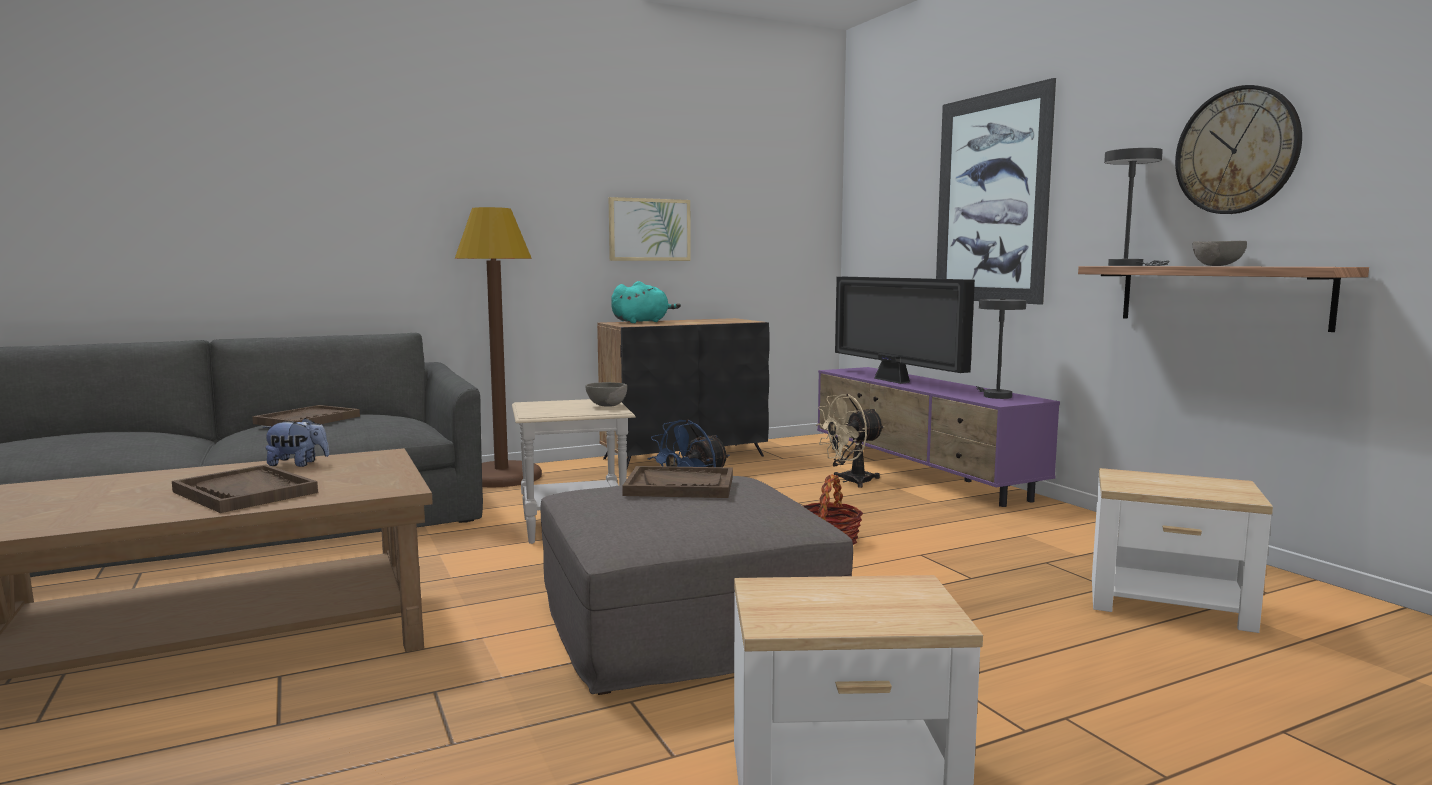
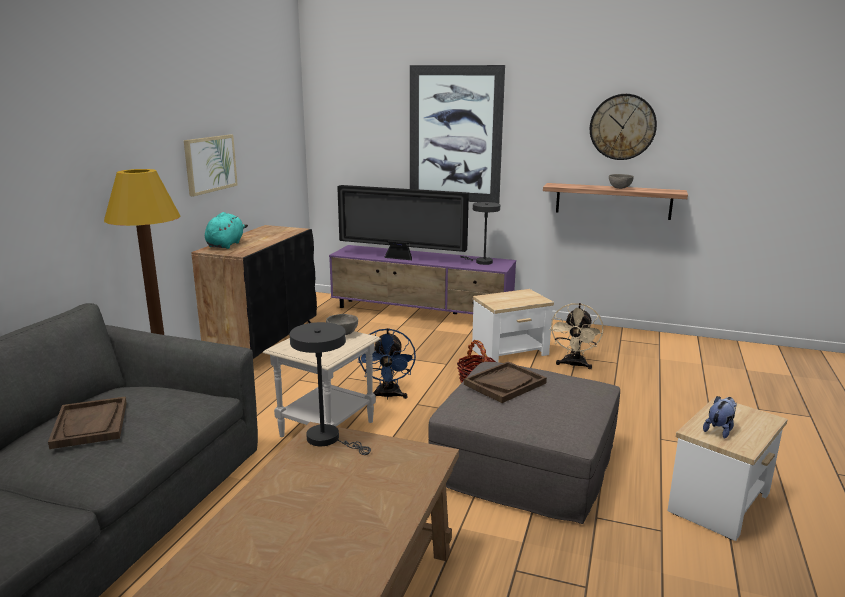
camera: 45 degrees left, 10 degrees up
(245, 492) = (356, 507): brown tray -> none
(298, 464) = (294, 469): plush toy -> plush toy (719, 430)
(850, 481) = (402, 332): beige fan -> beige fan (573, 365)
(1130, 265) = (567, 185): grey table lamp -> grey table lamp (328, 439)
(1168, 606) = (648, 365): side table -> side table (510, 353)

